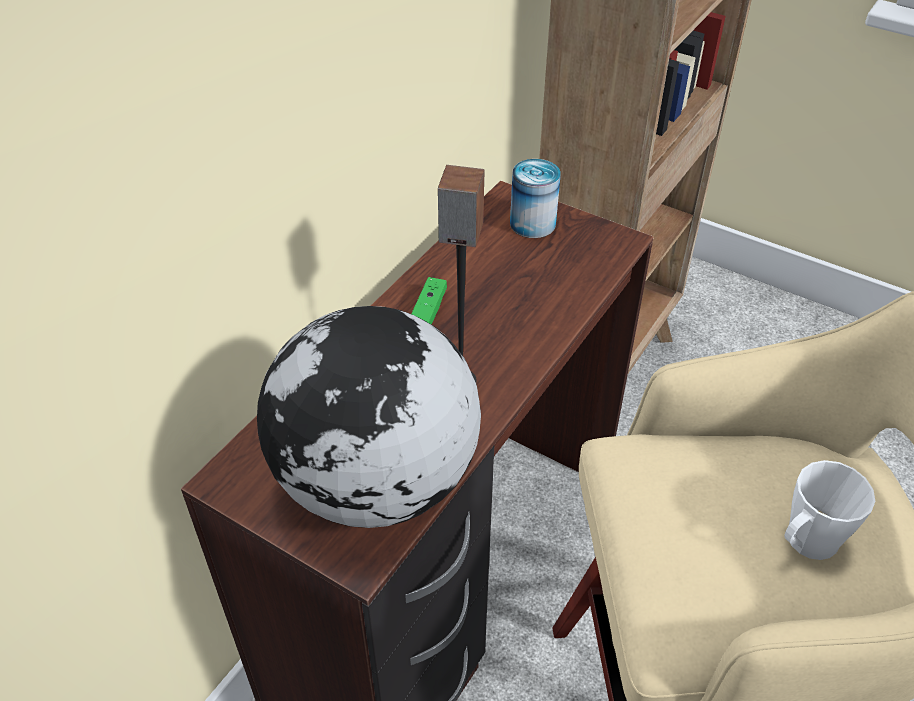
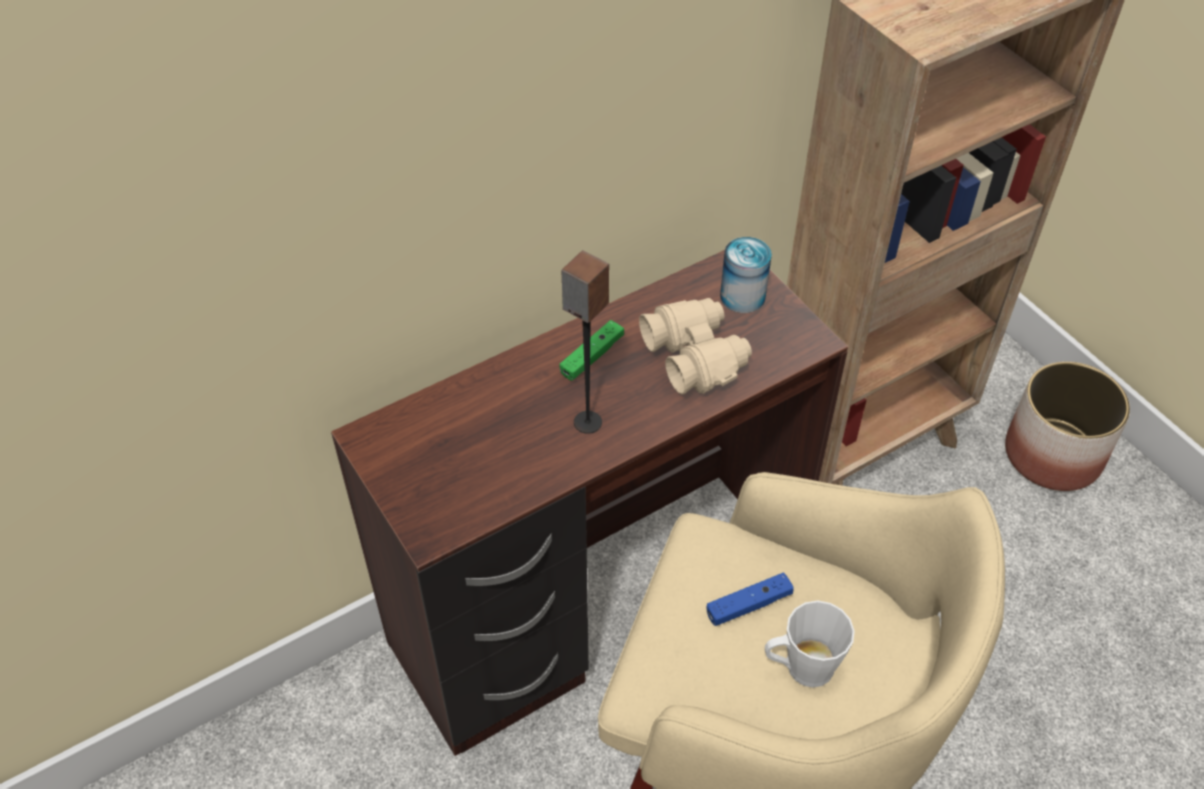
camera: 25 degrees right, 5 degrees up
(374, 482) = (471, 481): globe -> none
(524, 286) = (695, 355): none -> beige binoculars
(715, 502) = (748, 605): none -> blue game controller
(746, 321) = (1053, 455): none -> planter

